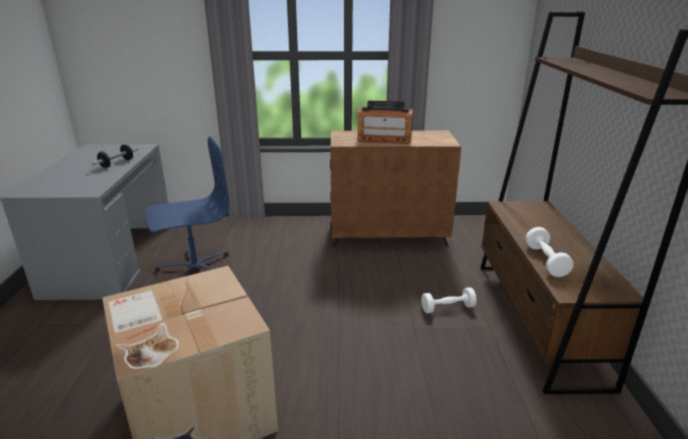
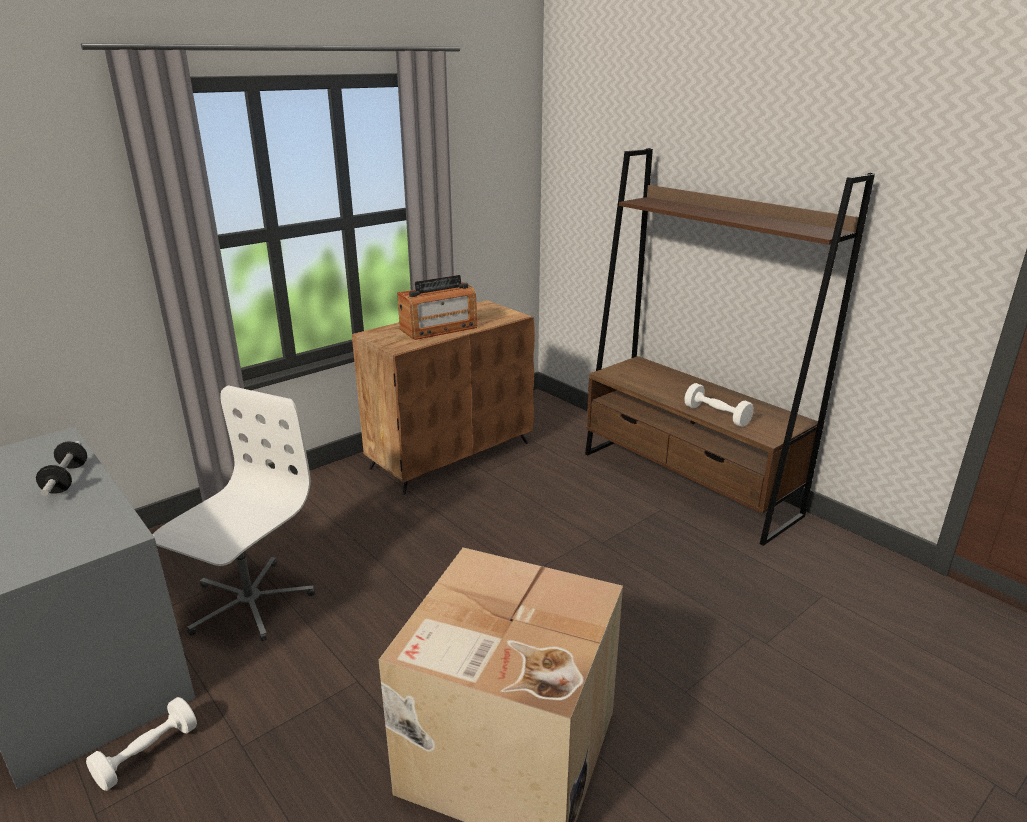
camera: 40 degrees left, 0 degrees up
(194, 268) = (248, 603): blue office chair -> white office chair
(447, 308) = (606, 508): white dumbbell -> white dumbbell (147, 754)

